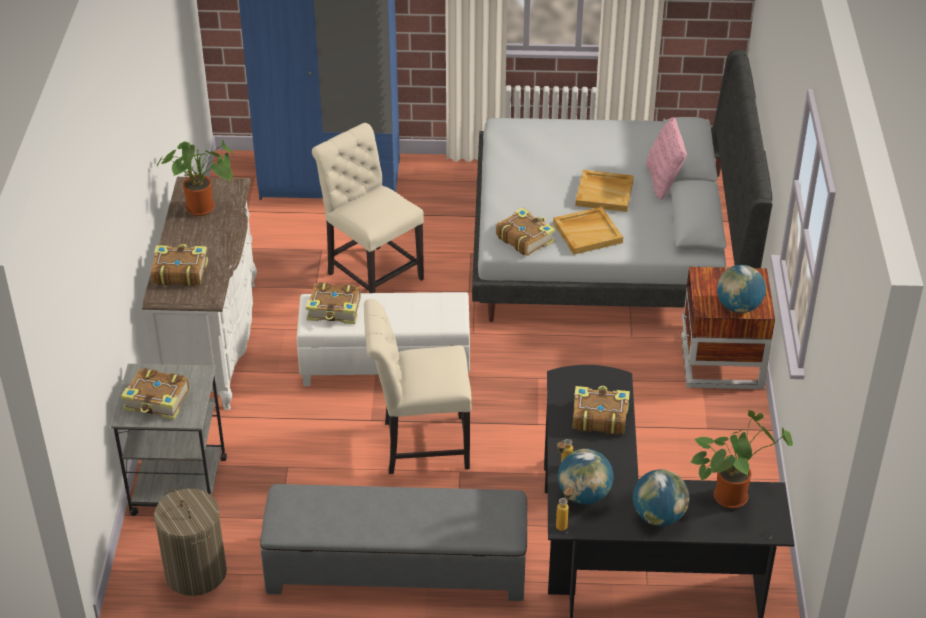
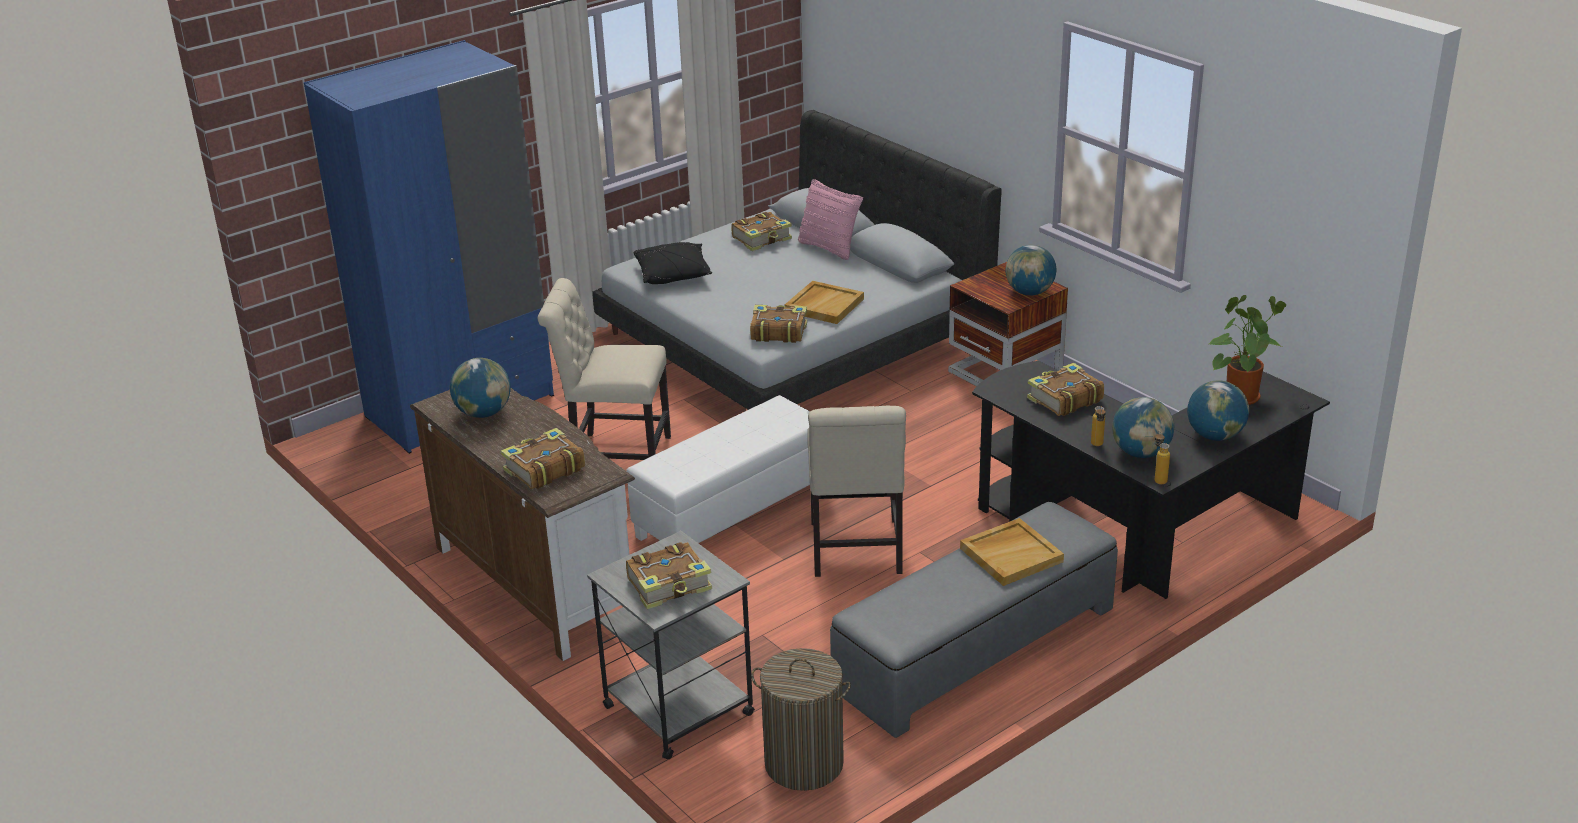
camera: 40 degrees left, 10 degrees down
(204, 208) = (484, 413): potted plant -> globe
(335, 310) = (682, 463): book -> book (762, 239)
(419, 445) = (855, 553): beige chair -> beige chair turned 45 degrees counterclockwise
(522, 148) = (673, 275): none -> black pillow
(605, 193) = (795, 274): beige tray -> beige tray (1011, 554)

